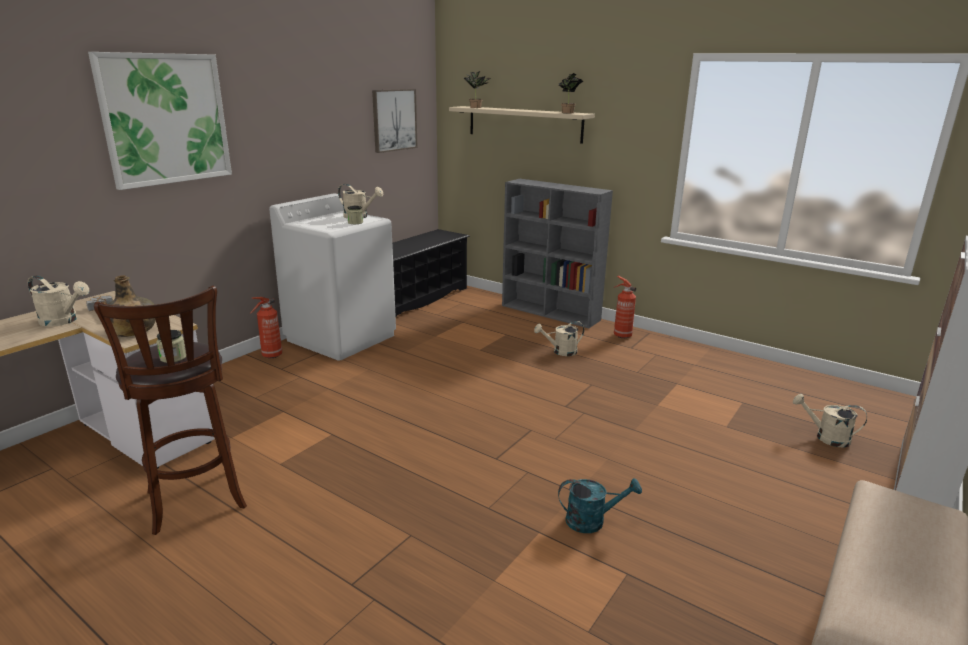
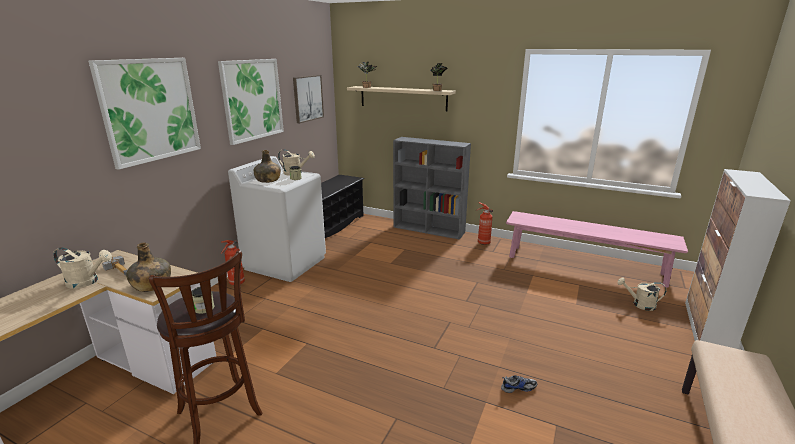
camera: 10 degrees left, 0 degrees up
(310, 116) = (252, 100): none -> picture
(319, 222) = (268, 180): none -> green bottle
(560, 352) = (447, 259): beige watering can -> none
(592, 521) = (518, 387): turquoise watering can -> shoe
(762, 377) = (584, 265): none -> pink bench

